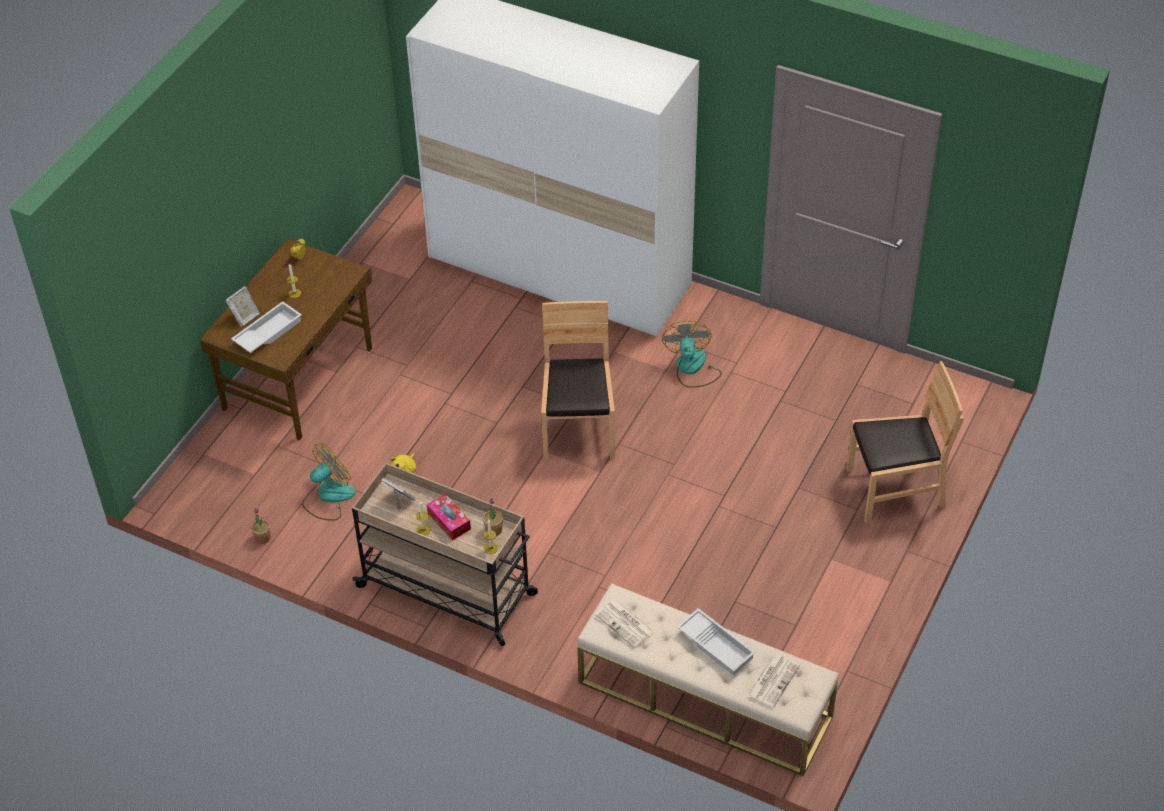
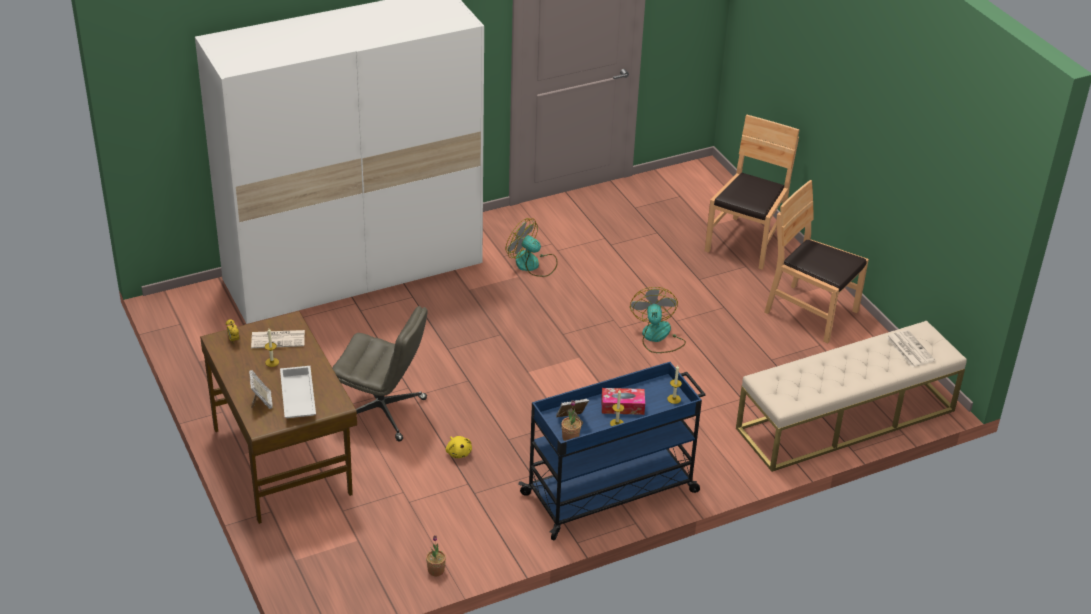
camera: 55 degrees left, 10 degrees down
(328, 497) = (436, 509): fan -> fan (657, 337)
(407, 397) = (382, 412): none -> grey office chair
(448, 591) = (612, 492): beige cart -> blue cart
(493, 530) = (657, 389): potted plant -> potted plant (570, 438)
(578, 429) = (525, 345): brown chair -> brown chair (811, 312)
(625, 624) = (792, 387): newspaper -> newspaper (279, 339)
(717, 645) = (853, 357): white tray -> none

